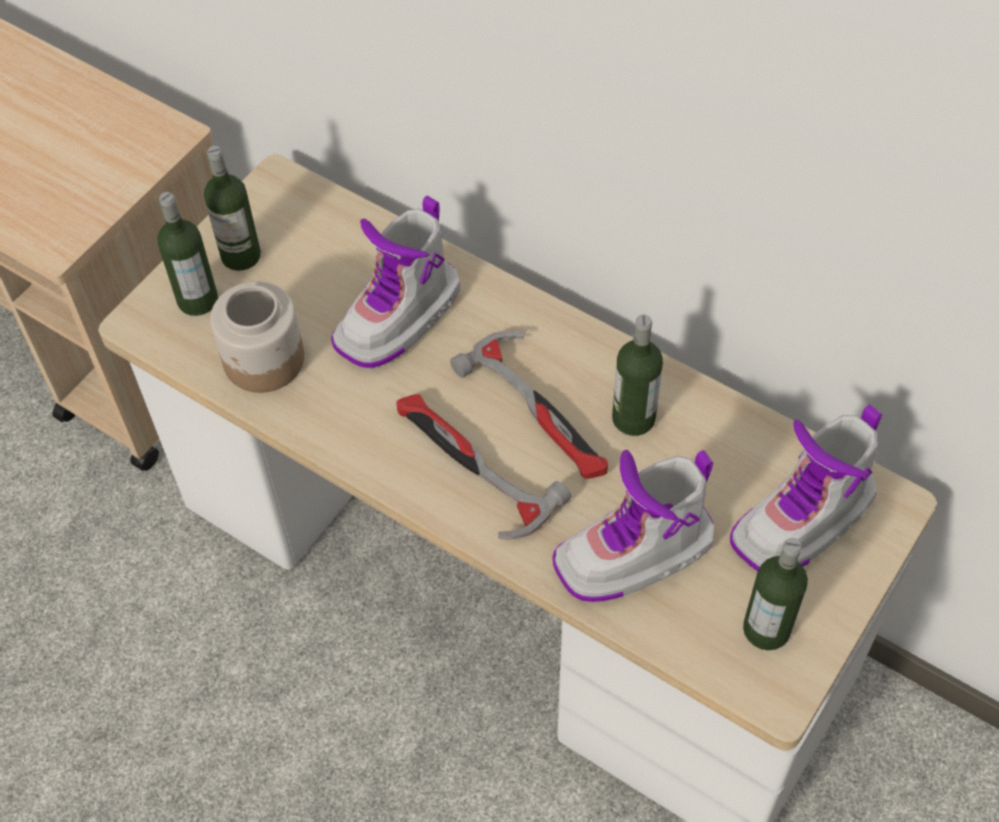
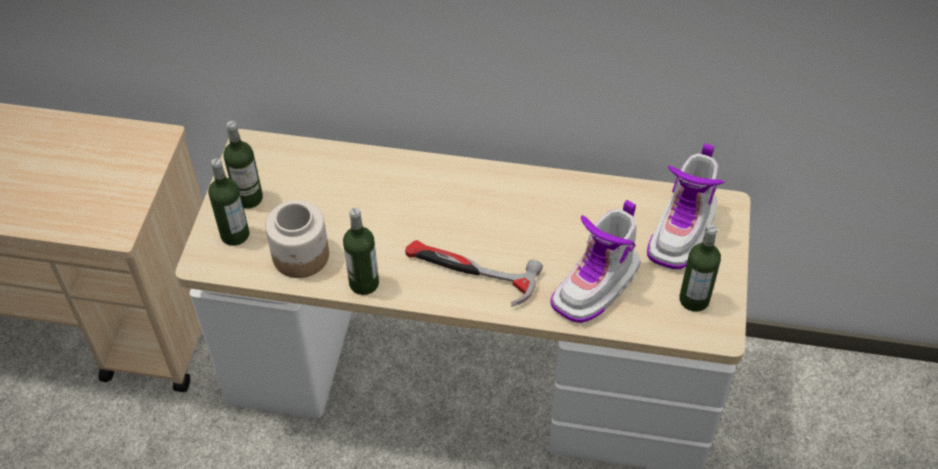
camera: 25 degrees left, 5 degrees down
(400, 318) = (376, 201): boot -> none
(541, 410) = (494, 225): hammer -> none
(633, 418) = (553, 210): bottle -> bottle (364, 283)

